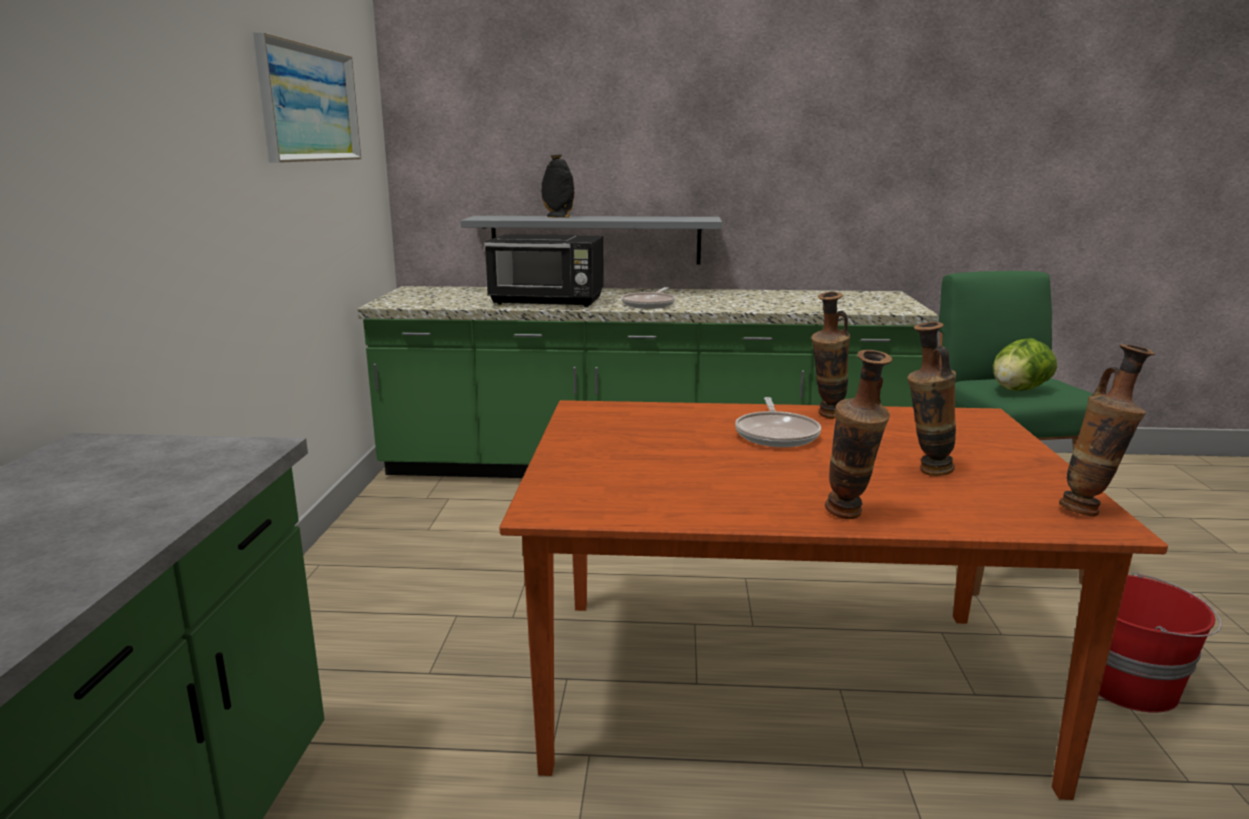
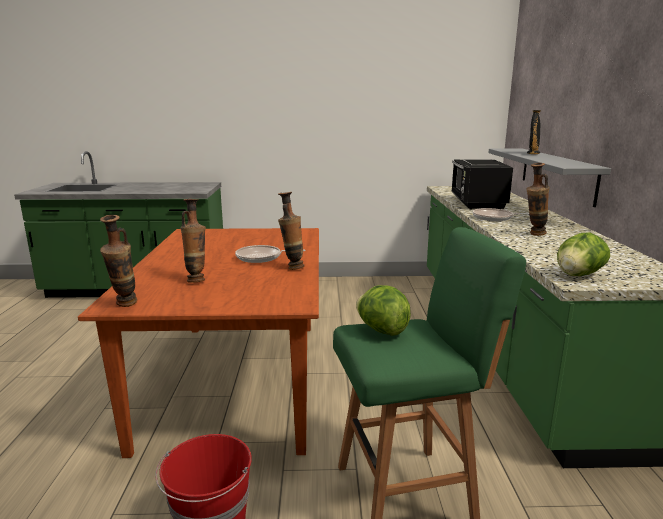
camera: 85 degrees right, 0 degrees up
(309, 104) = (407, 84): picture -> none
(849, 517) = (152, 264): vase -> vase (533, 234)
(892, 308) = (578, 275): none -> lettuce

